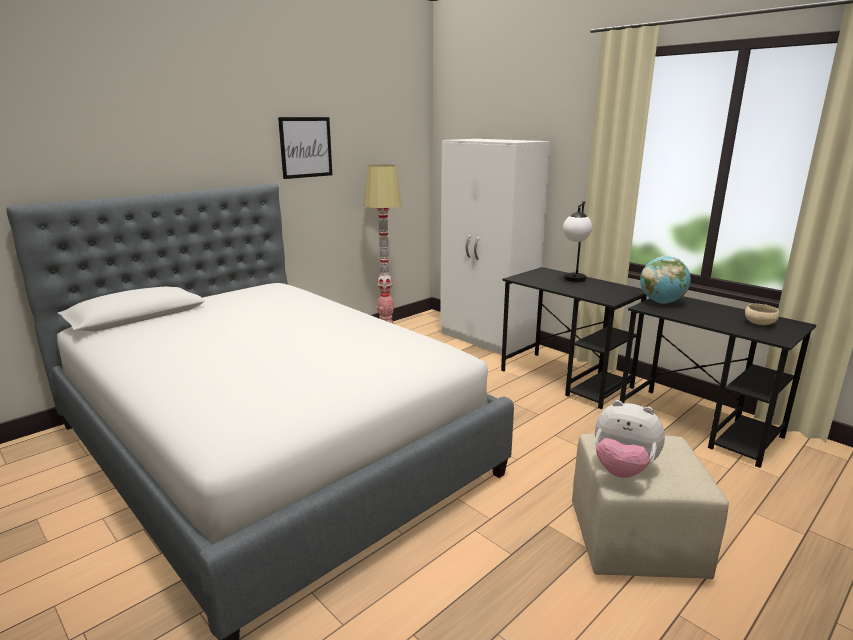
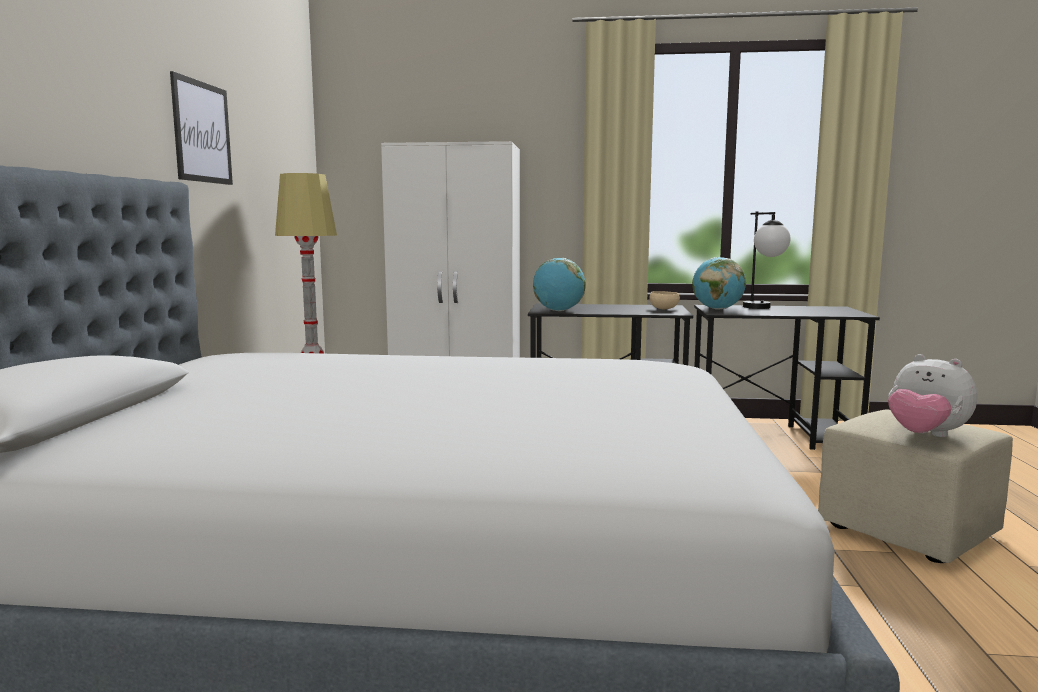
camera: 40 degrees left, 10 degrees down
(529, 280) = (558, 311): none -> globe
(573, 281) = (602, 307): table lamp -> table lamp (763, 308)
(622, 470) = (925, 436): plush toy -> plush toy turned 60 degrees clockwise
(760, 324) = (820, 310): beige bowl -> beige bowl (664, 309)

